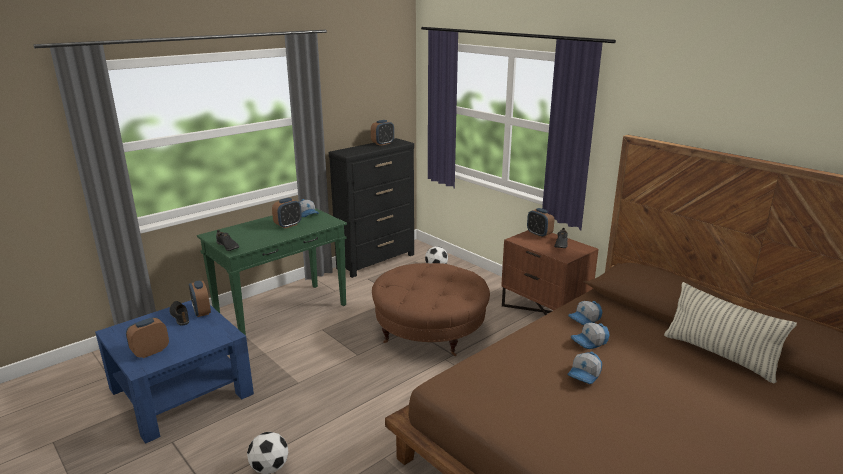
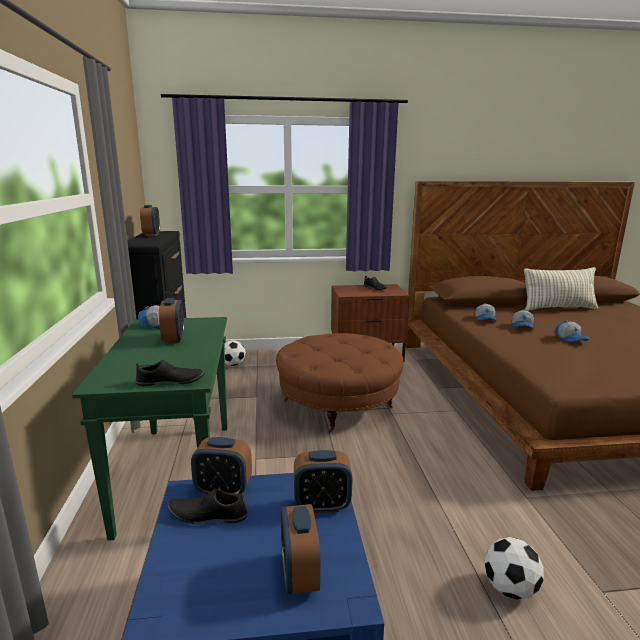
camera: 55 degrees left, 5 degrees down
(539, 234) = (347, 288): alarm clock -> alarm clock (322, 505)

